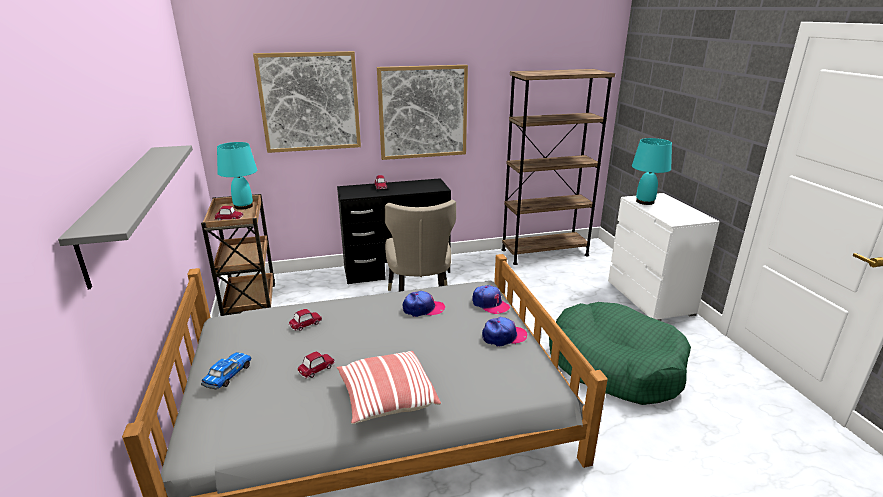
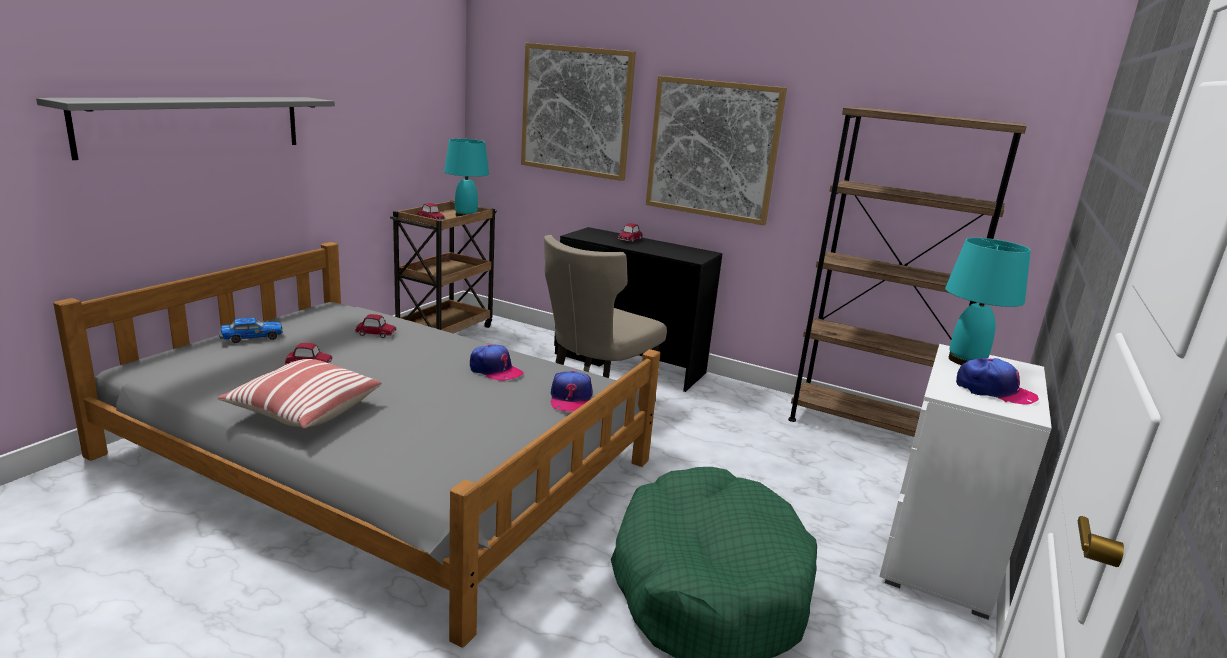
camera: 40 degrees right, 5 degrees down
(503, 336) = (513, 429): cap -> cap (994, 391)

